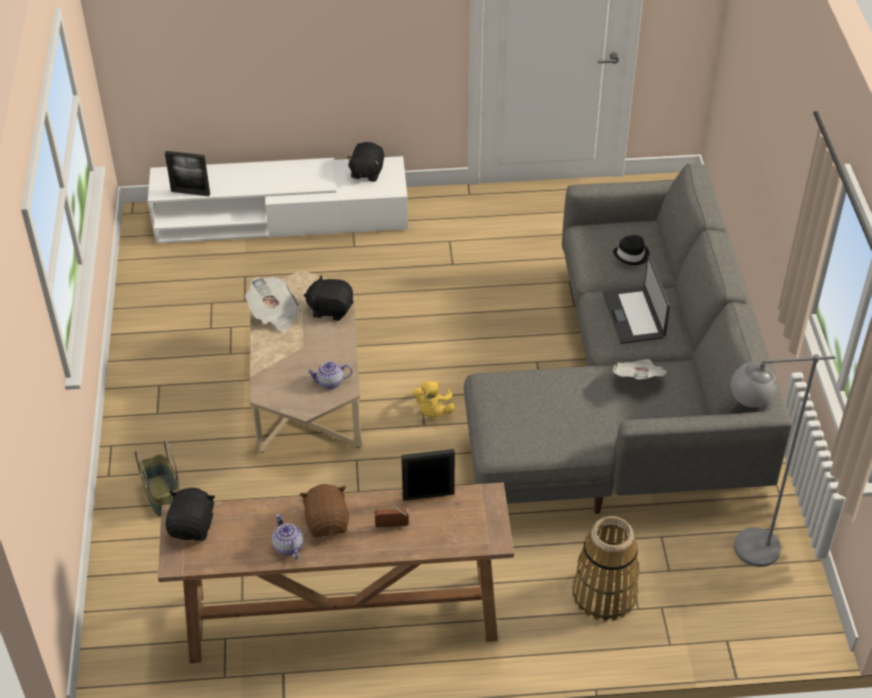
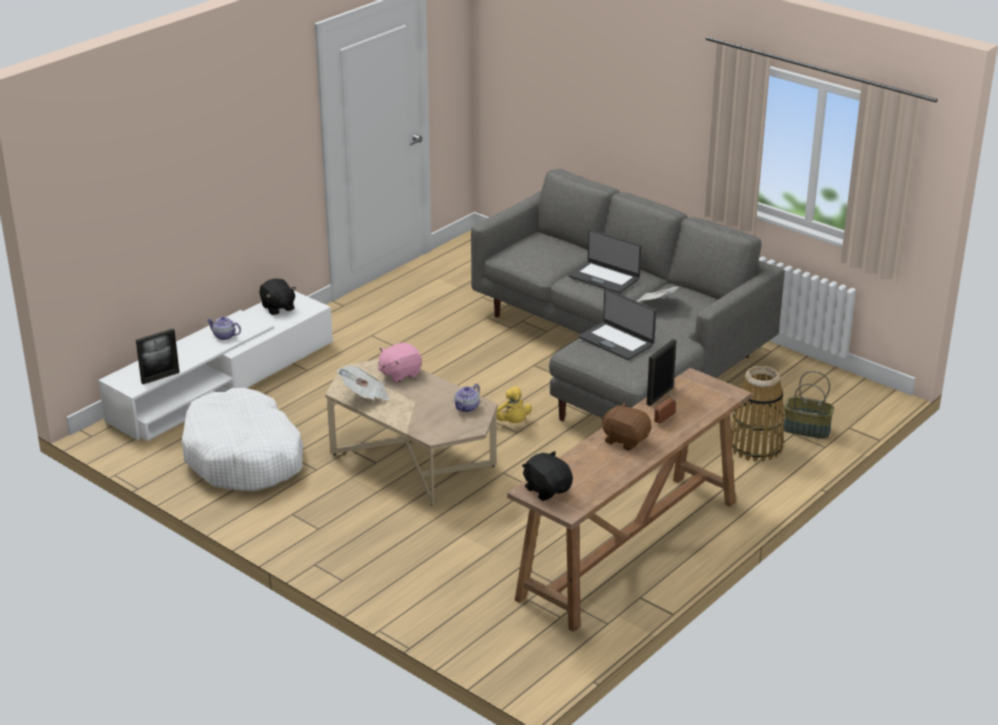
camera: 45 degrees left, 15 degrees down
(161, 495) = (401, 567): basket -> basket (806, 430)
(199, 305) = (244, 457): none -> white dog bed
(288, 546) = (623, 463): teapot -> teapot (224, 336)
(330, 309) = (399, 374): black plush toy -> pink plush toy
(538, 398) = (616, 341): none -> laptop
(632, 255) = (553, 251): black hat -> none
(740, 549) = (790, 385): grey floor lamp -> none

